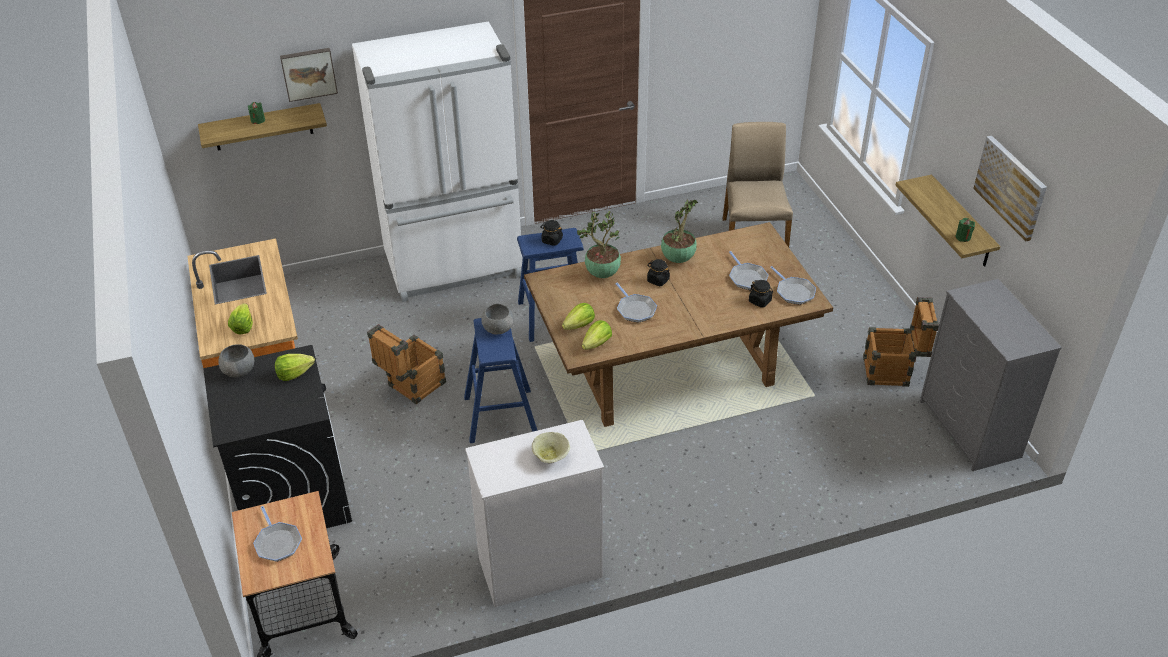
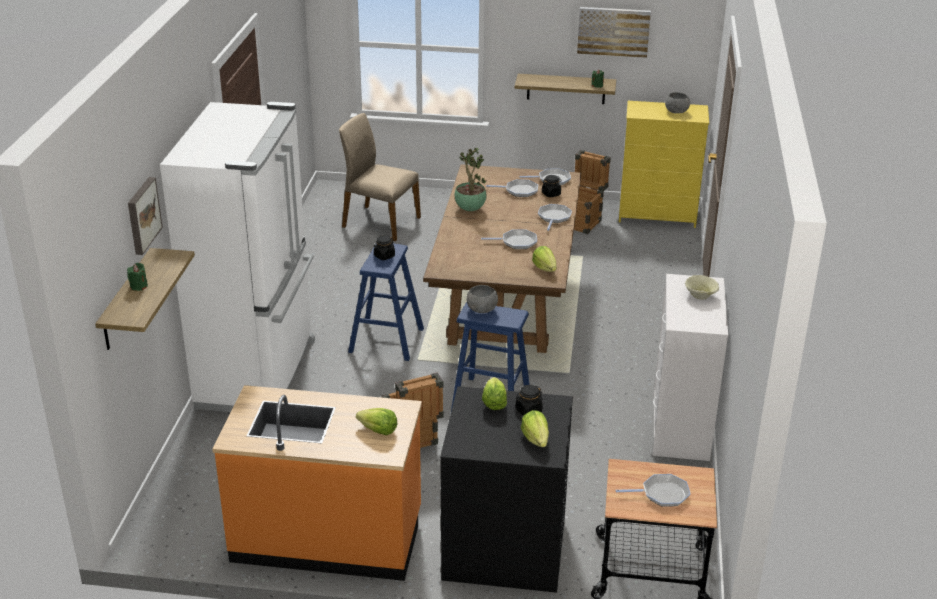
camera: 65 degrees left, 10 degrees down
(238, 371) = (463, 434): grey bowl -> grey bowl (676, 111)
(579, 325) = (515, 270): lettuce -> lettuce (536, 439)
(601, 274) = (458, 244): potted plant -> none
(658, 280) = (489, 224): black jar -> black jar (528, 410)
(708, 318) = (554, 217): none -> frying pan
(970, 429) = (658, 215): grey dresser -> yellow dresser

